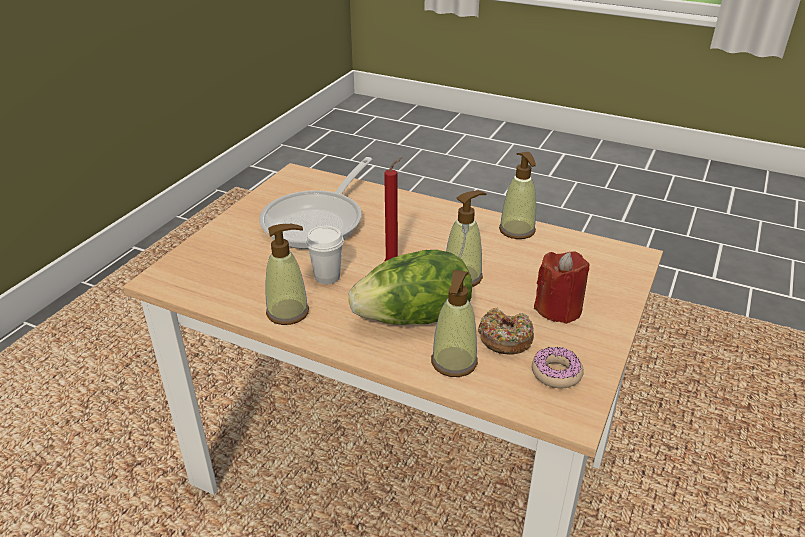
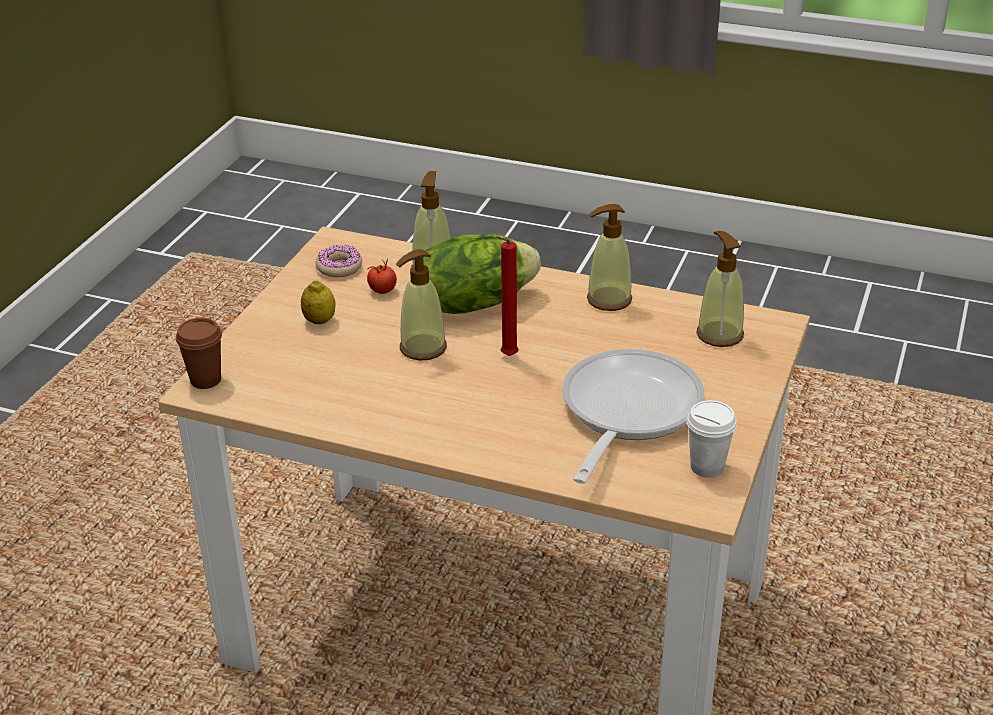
camera: 175 degrees right, 0 degrees up
(327, 277) = (582, 338): white cup -> white cup (707, 467)
(504, 339) = (382, 290): donut -> tomato
(517, 230) = (345, 416): soap dispenser -> soap dispenser (719, 334)
(558, 309) = (319, 321): red candle -> lemon
(634, 262) = (205, 380): none -> brown cup

